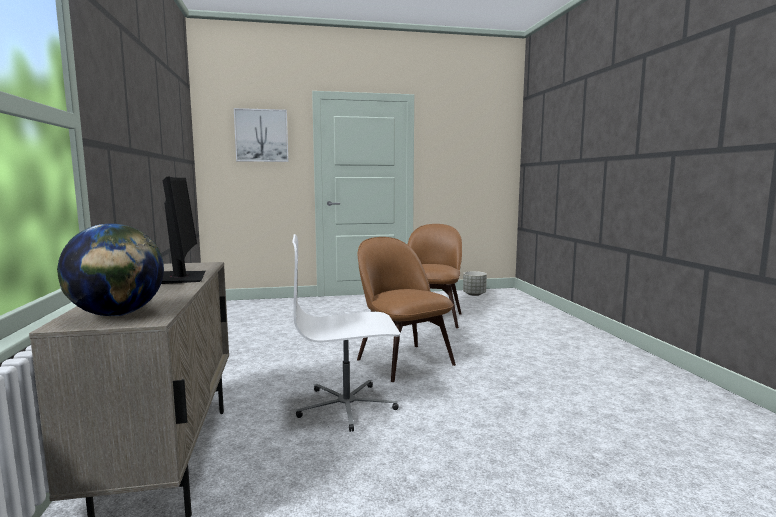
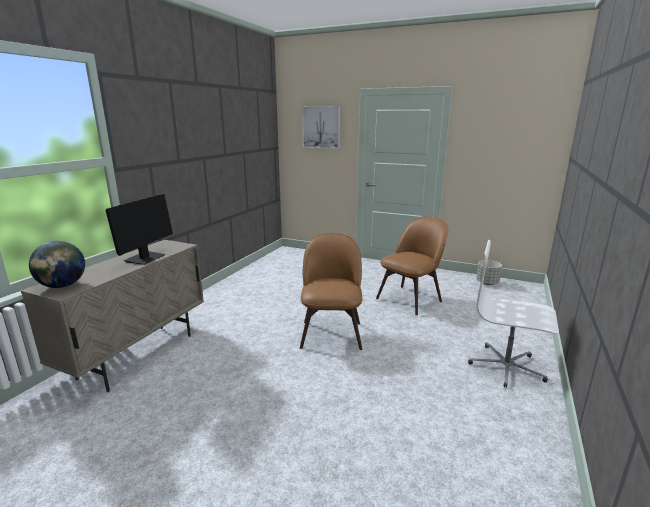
camera: 35 degrees right, 10 degrees up
(347, 406) = (250, 356): white office chair -> white office chair (506, 367)

